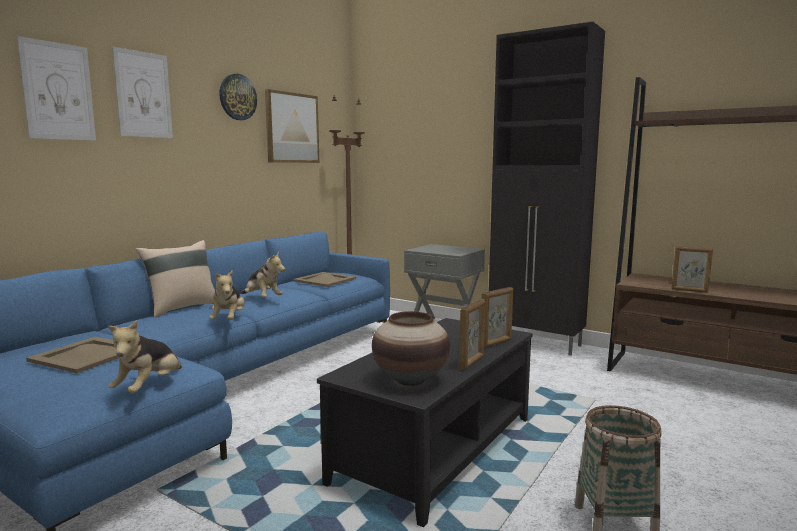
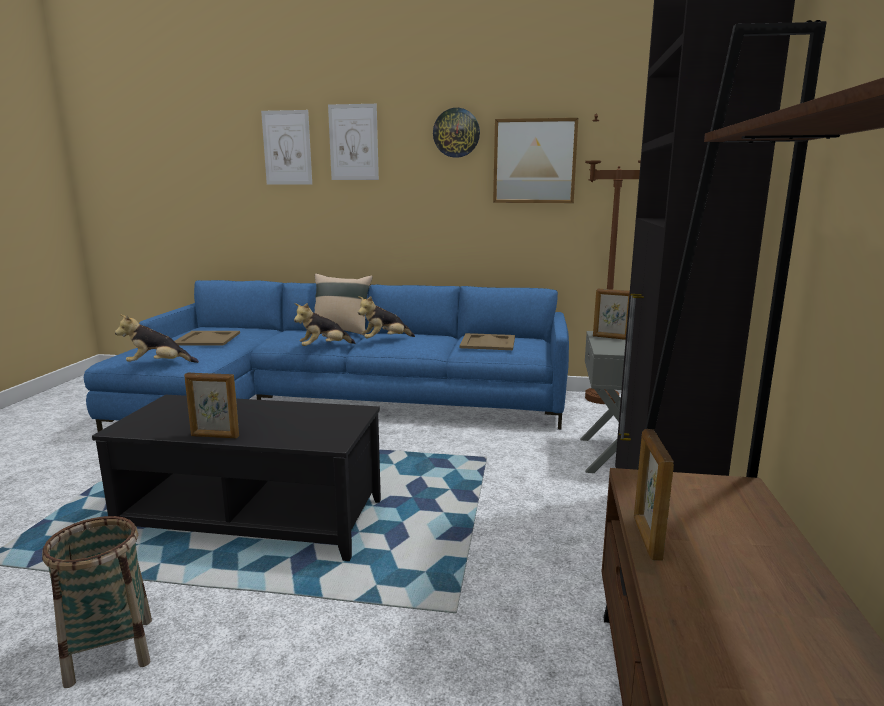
camera: 65 degrees right, 5 degrees up
(262, 299) = (385, 340): plush toy -> plush toy turned 45 degrees clockwise
(410, 380) = (160, 421): vase -> none
(496, 343) = (287, 439): picture frame -> picture frame (611, 337)

